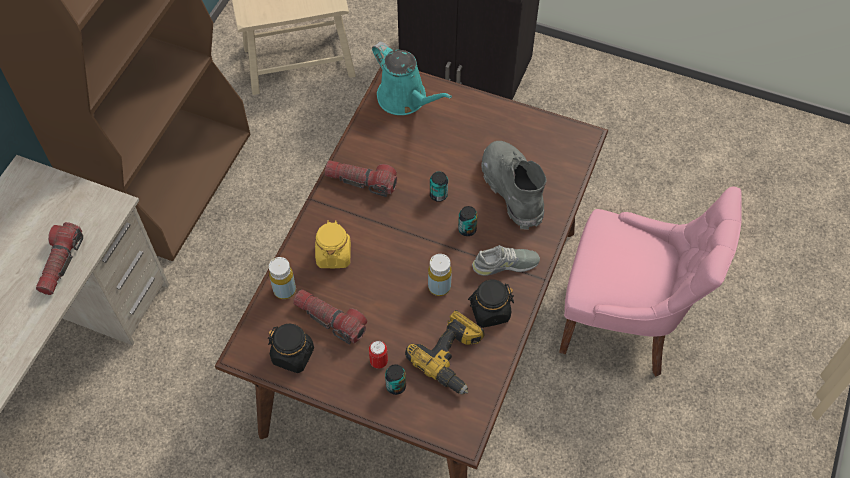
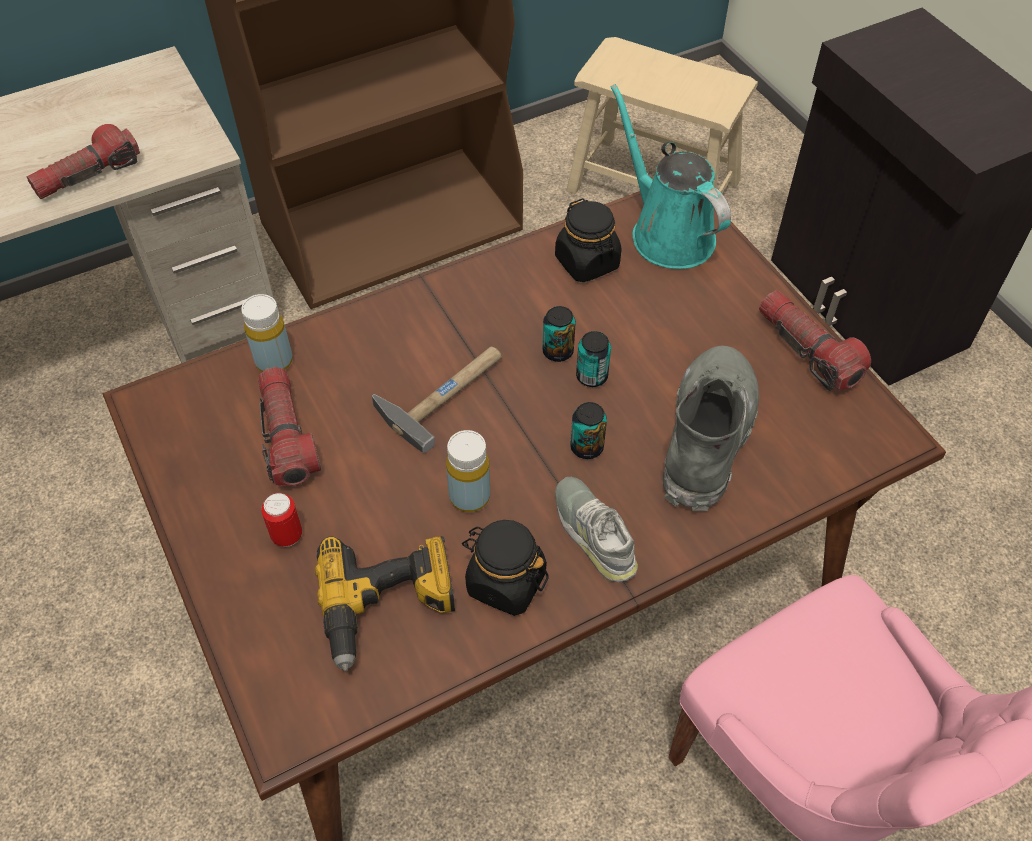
camera: 40 degrees right, 5 degrees down
(293, 355) = (197, 447): black jar -> black jar (587, 262)
(333, 255) = (377, 360): yellow jar -> none
(361, 181) = (506, 295): flashlight -> flashlight (807, 350)
(381, 248) = (445, 392): none -> hammer
(396, 386) = (274, 585): can -> can (558, 351)
(405, 99) = (667, 233): turquoise watering can -> turquoise watering can turned 150 degrees clockwise
(505, 264) = (594, 533): grey shoe -> grey shoe turned 150 degrees counterclockwise

